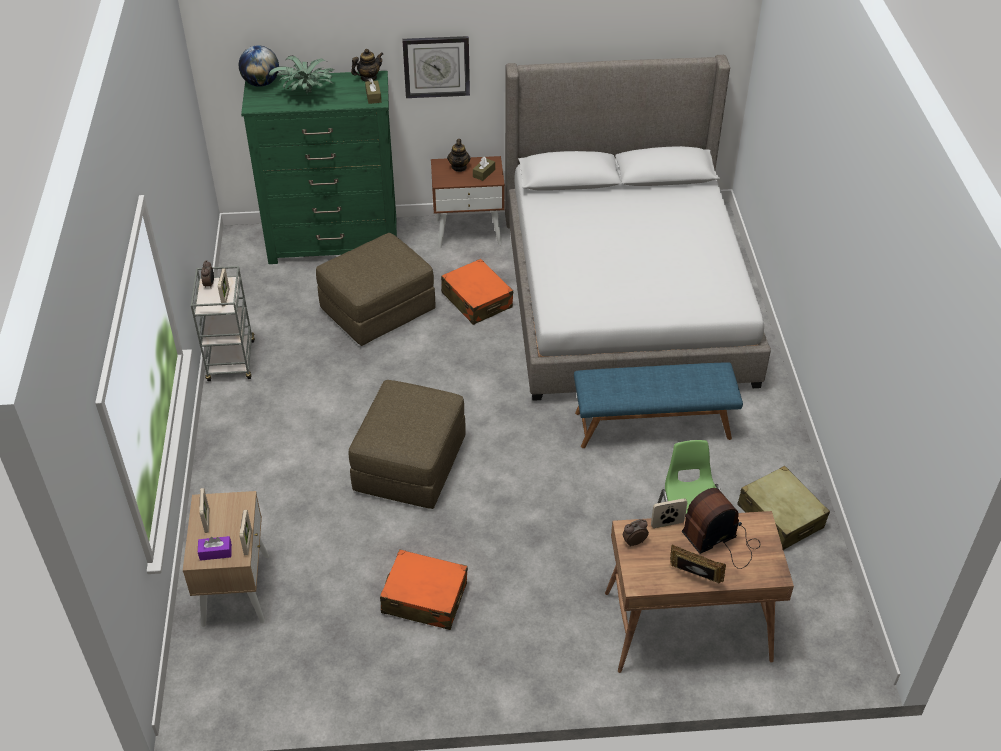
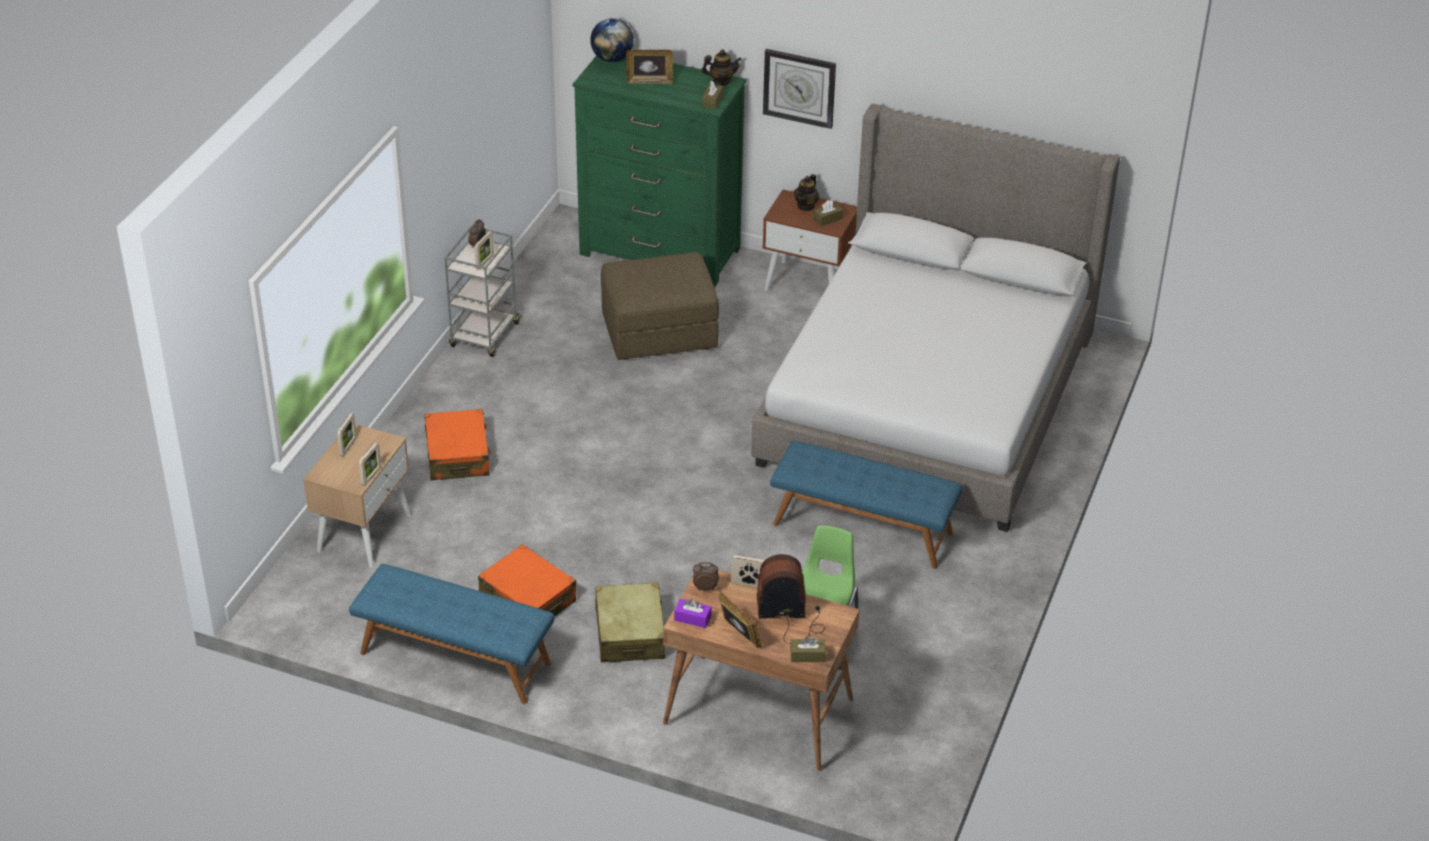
camera: 25 degrees right, 5 degrees down
(215, 552) = (339, 474): purple tissue box -> purple tissue box (692, 618)
(307, 94) = (649, 81): potted plant -> picture frame
(396, 684) = (454, 659): none -> blue bench
(410, 464) = (593, 483): brown ottoman -> none
(477, 300) = (767, 354): orange suitcase -> orange suitcase (457, 455)
(764, 573) = (807, 655): none -> brown tissue box
(780, 516) = (930, 654): beige suitcase -> beige suitcase (630, 633)

